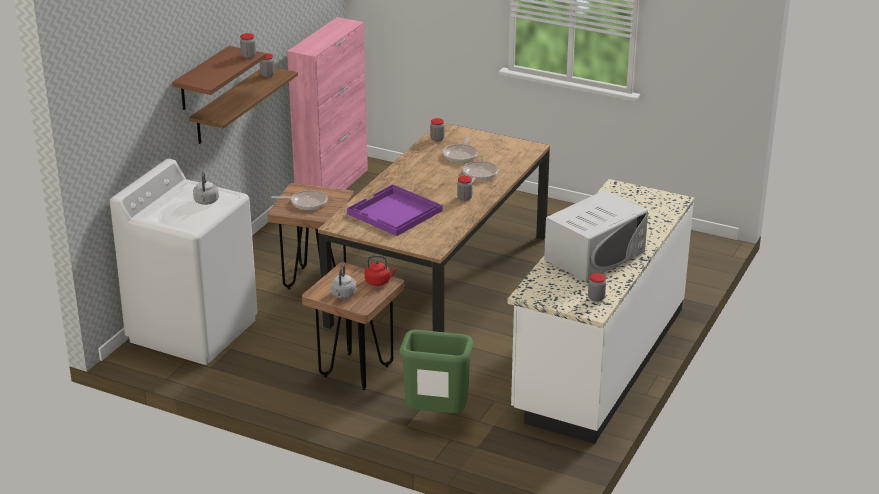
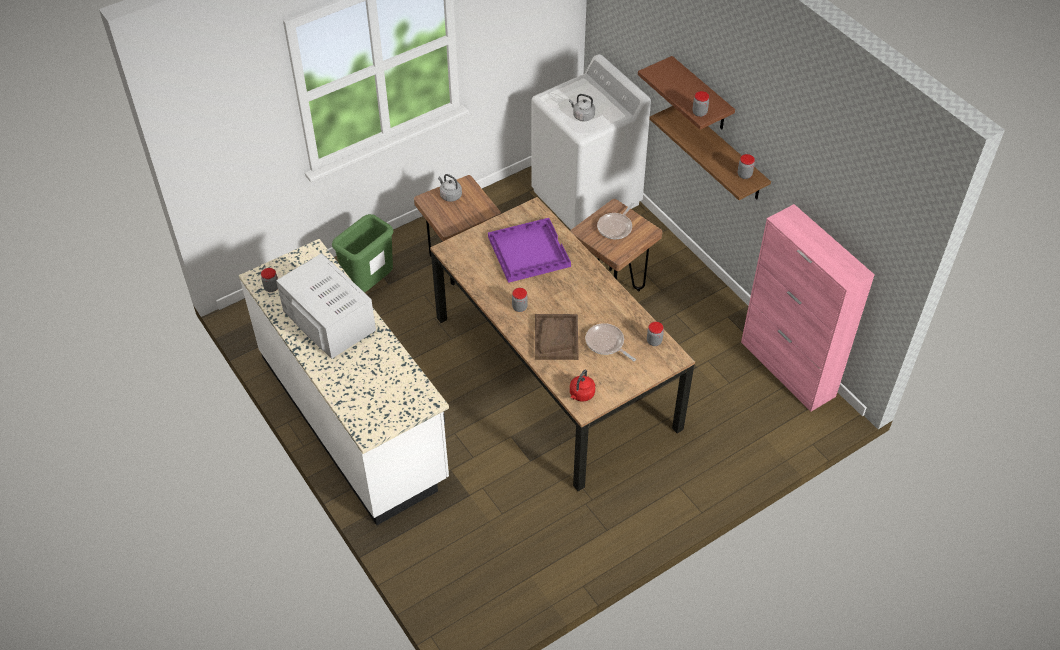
camera: 120 degrees right, 20 degrees up
(379, 281) = (453, 222): red kettle -> red kettle (581, 394)
(479, 175) = (556, 338): frying pan -> brown tray
(595, 255) = (329, 320): white microwave -> white microwave turned 150 degrees clockwise

